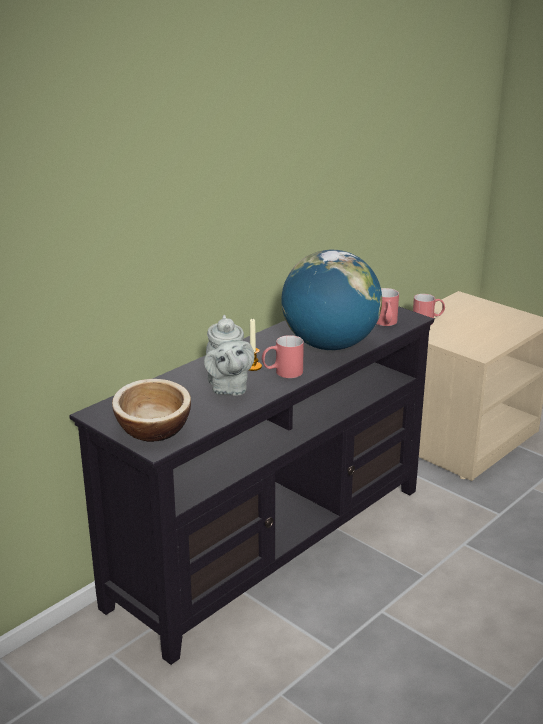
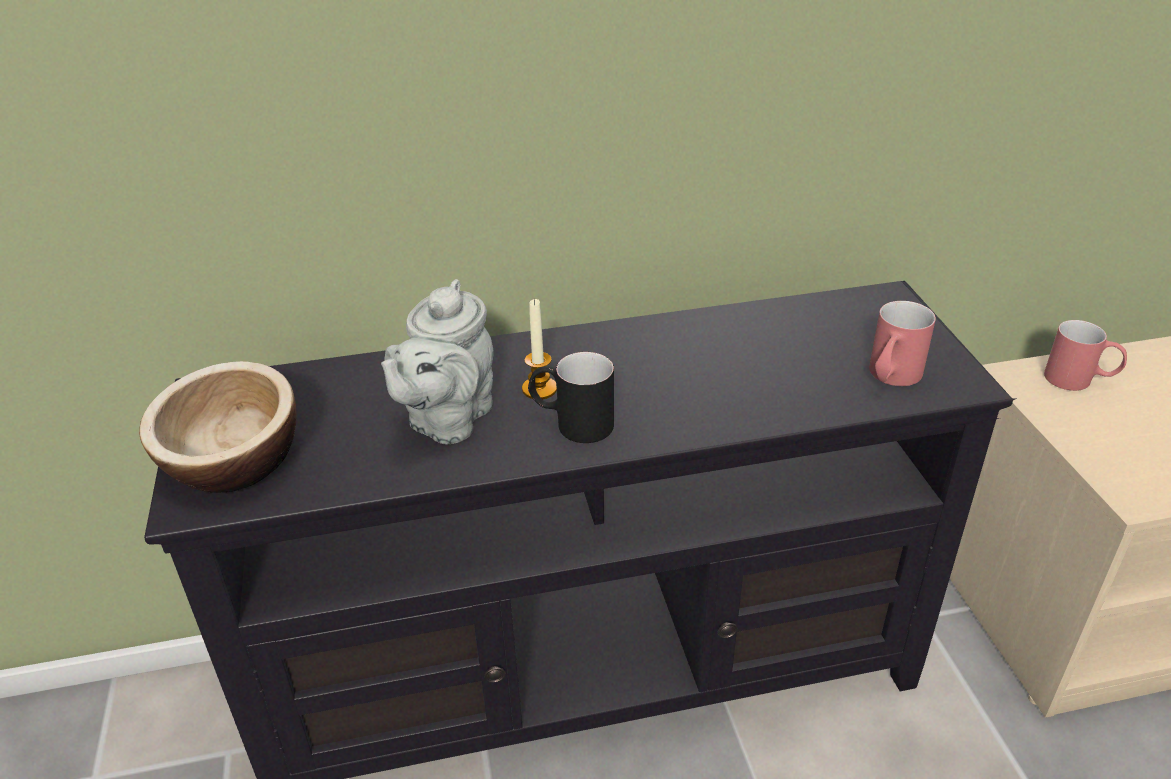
camera: 35 degrees right, 10 degrees up
(282, 373) = (571, 423): red mug -> black mug
(330, 345) = (726, 391): globe -> none

